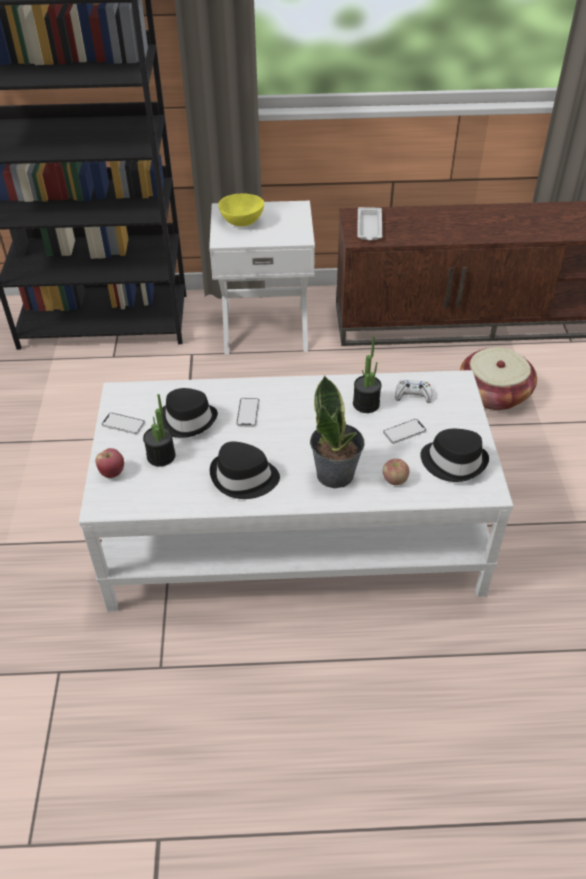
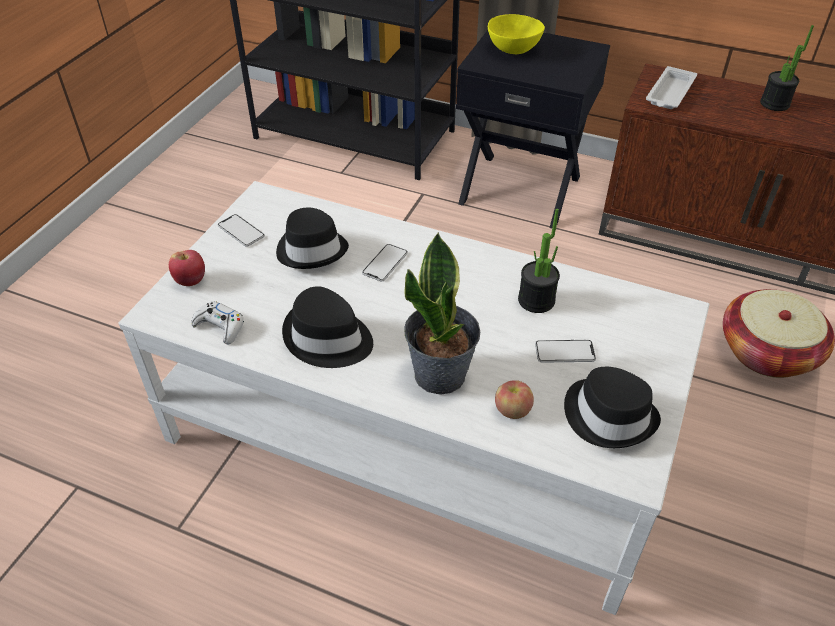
camera: 25 degrees right, 0 degrees up
(161, 456) = (254, 280): potted plant -> potted plant (774, 104)
(265, 327) = (520, 189): white nightstand -> black nightstand
(413, 395) = (605, 309): white game controller -> white game controller (220, 327)

